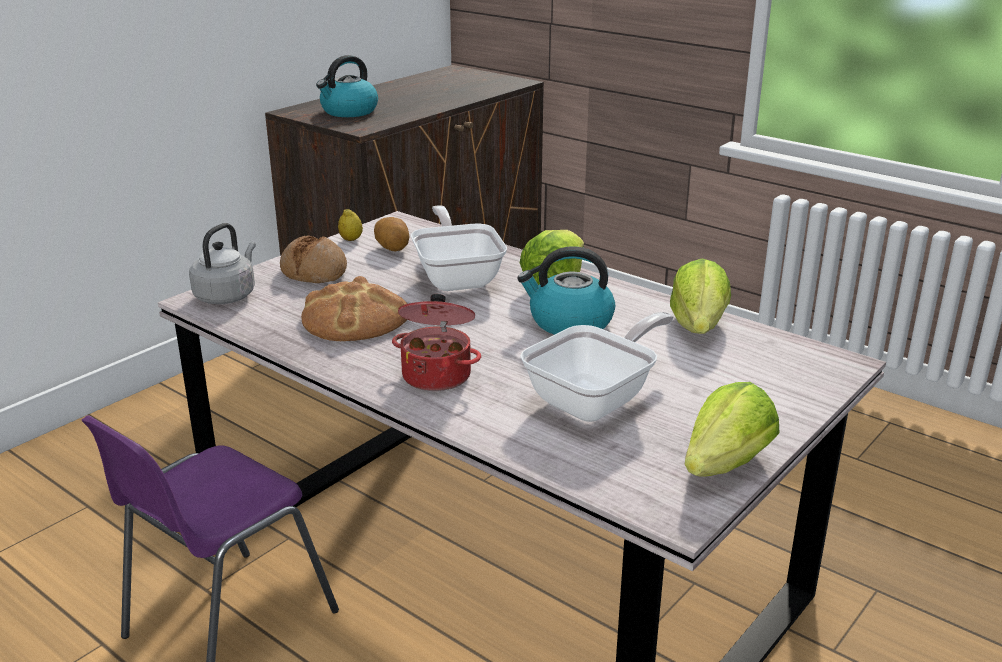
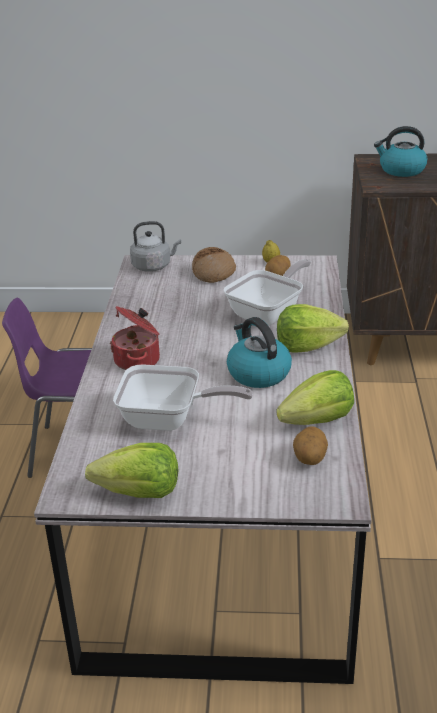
camera: 55 degrees right, 5 degrees up
(354, 318) = (173, 309): bread -> none
(760, 353) = (309, 459): none -> potato

